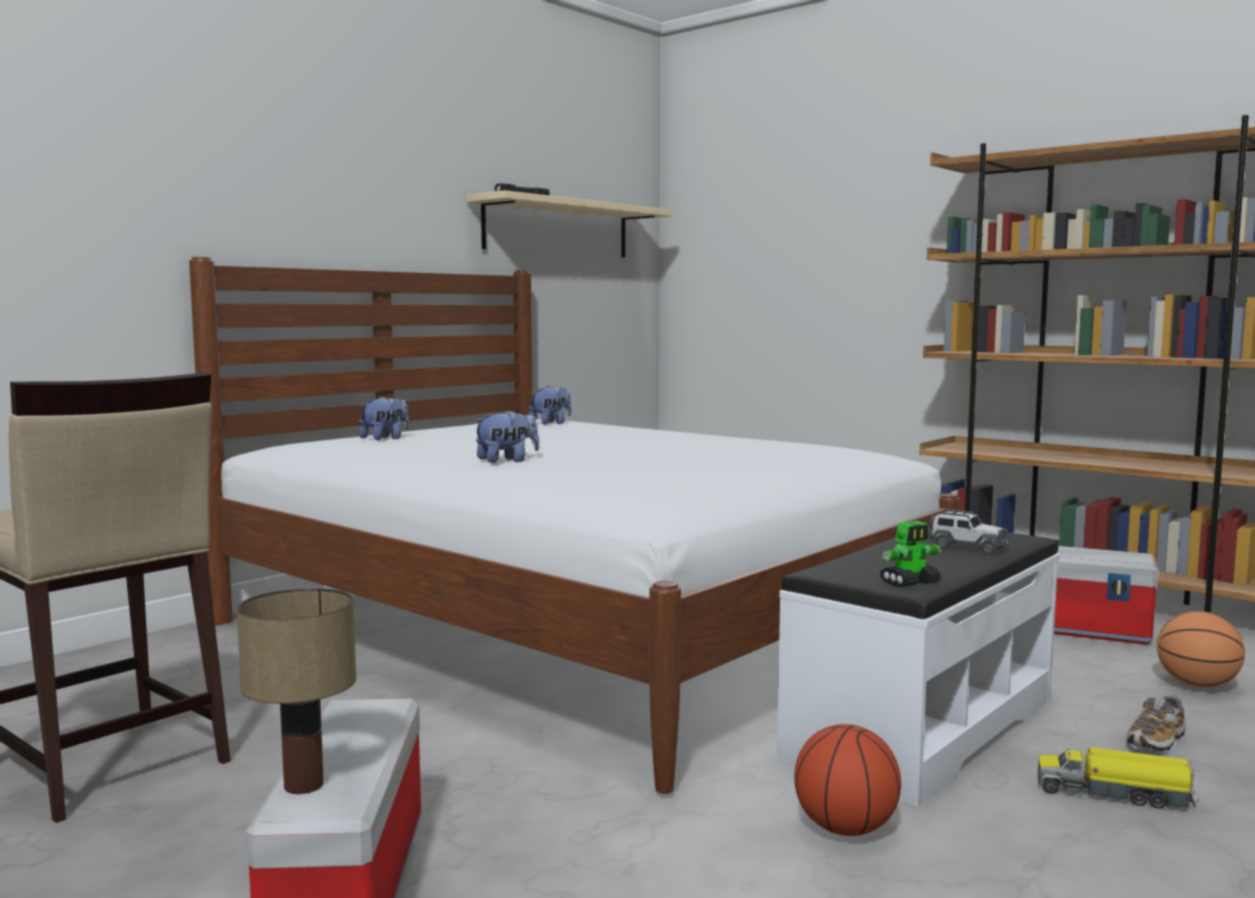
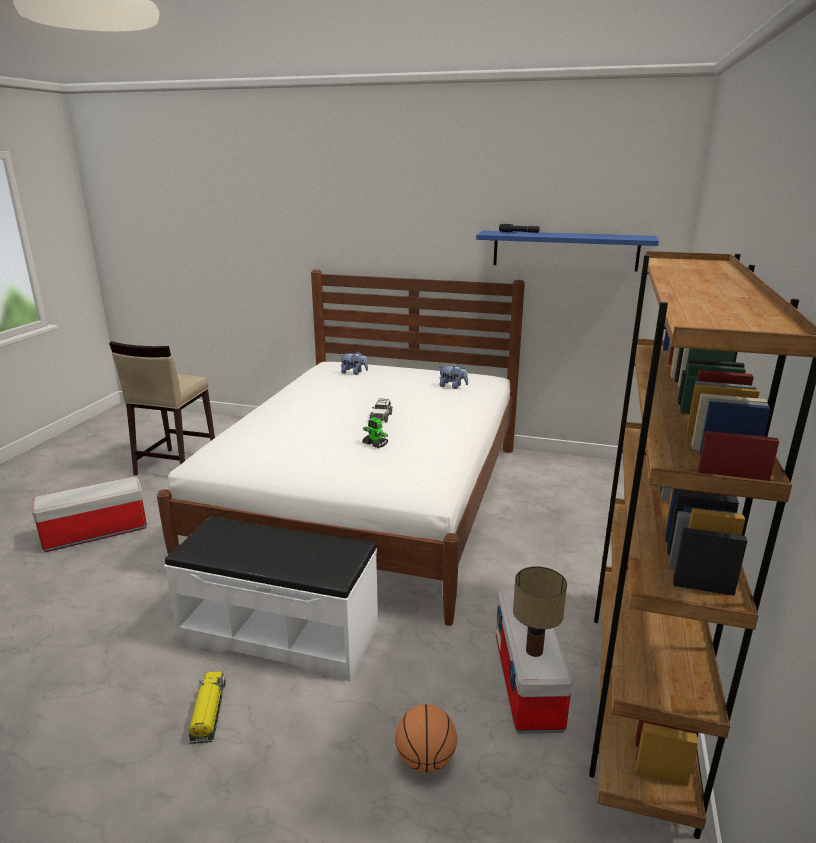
camera: 65 degrees right, 15 degrees up
(305, 786) = (59, 495): table lamp -> table lamp (534, 651)
(507, 461) = (293, 408): plush toy -> none
(557, 229) = (565, 250): beige shelf -> blue shelf
(846, 829) = (151, 625): basketball -> none
(910, 583) = (198, 549): toy robot -> toy robot (375, 444)
(967, 547) = (295, 558): toy car -> toy car (381, 417)
(1156, 742) = (295, 732): shoe -> none

